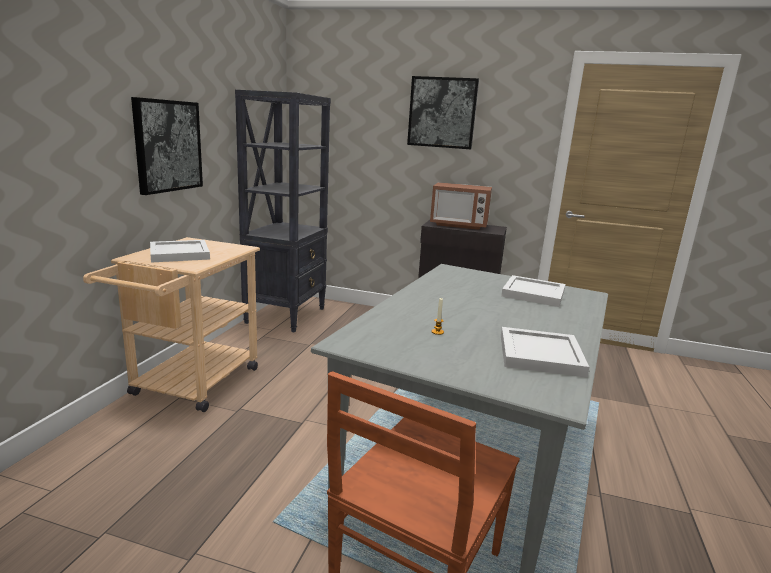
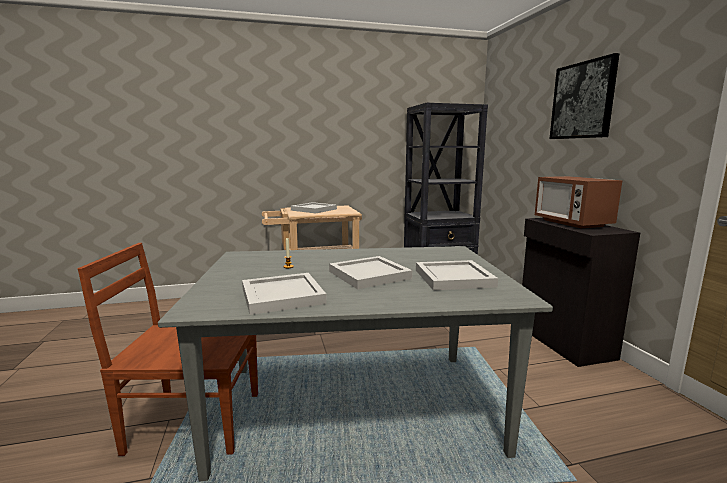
camera: 60 degrees right, 5 degrees down
(168, 146) = (337, 146): picture -> none
(500, 312) = (368, 275): none -> white tray

